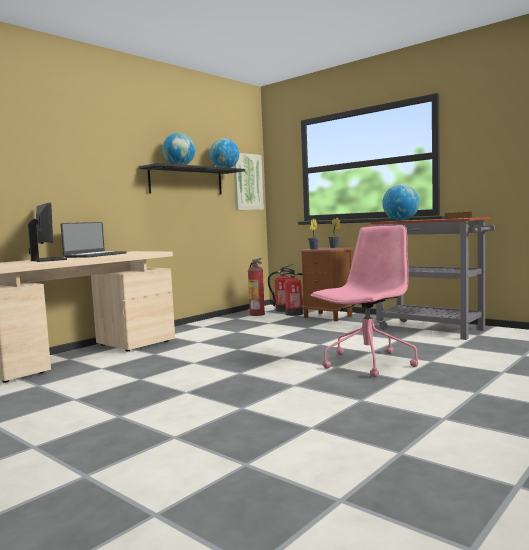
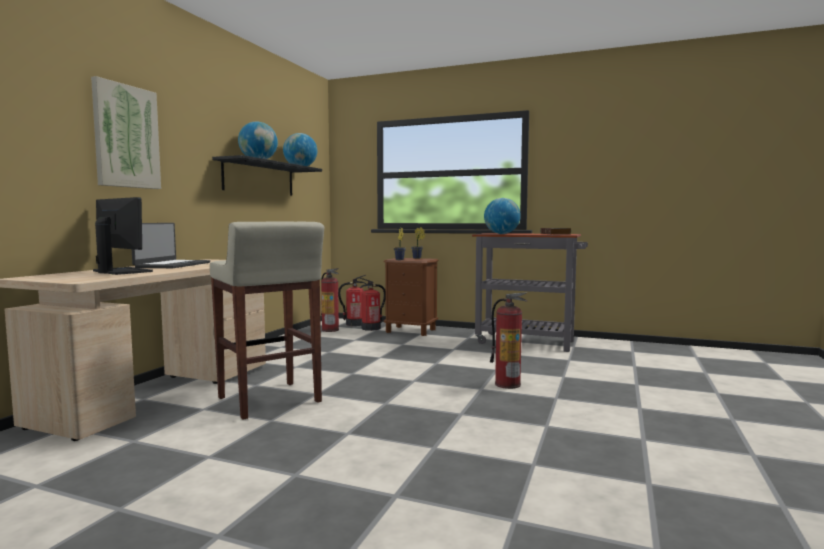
camera: 20 degrees left, 0 degrees up
(153, 365) = (269, 400): none -> beige stool
(247, 182) = (315, 183): picture -> picture (126, 136)
(366, 364) = (508, 384): pink office chair -> fire extinguisher

